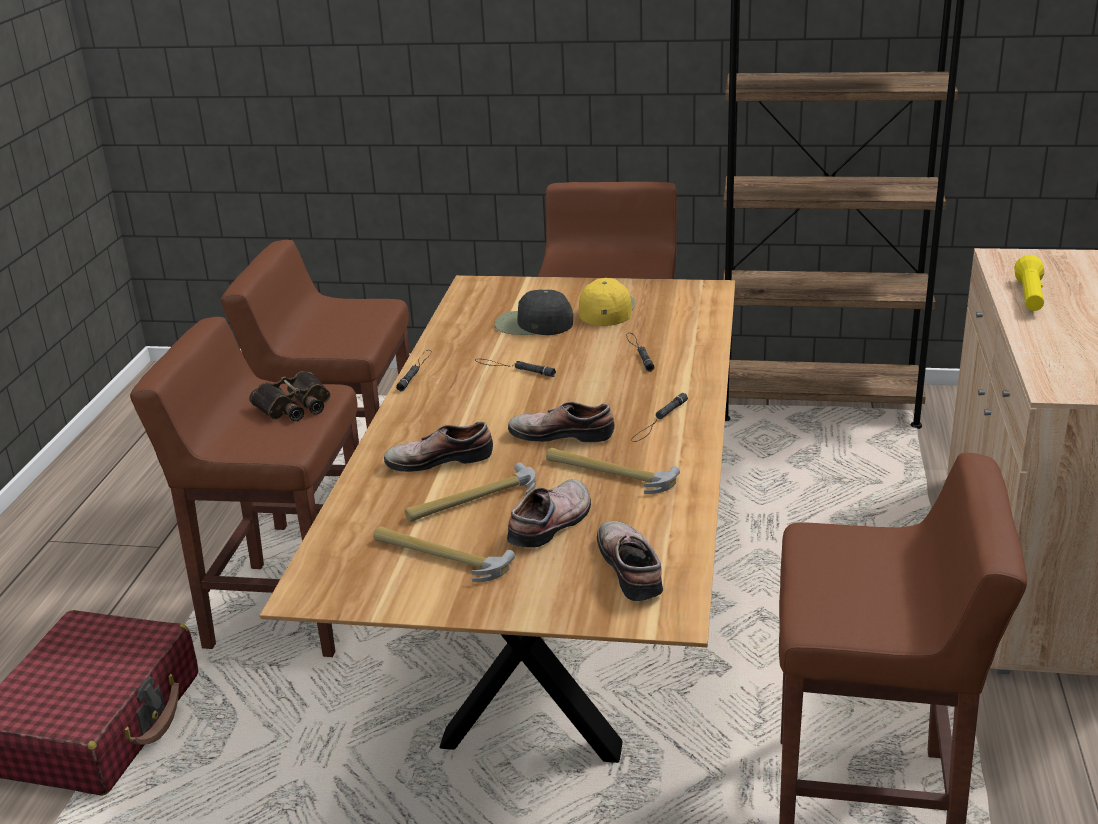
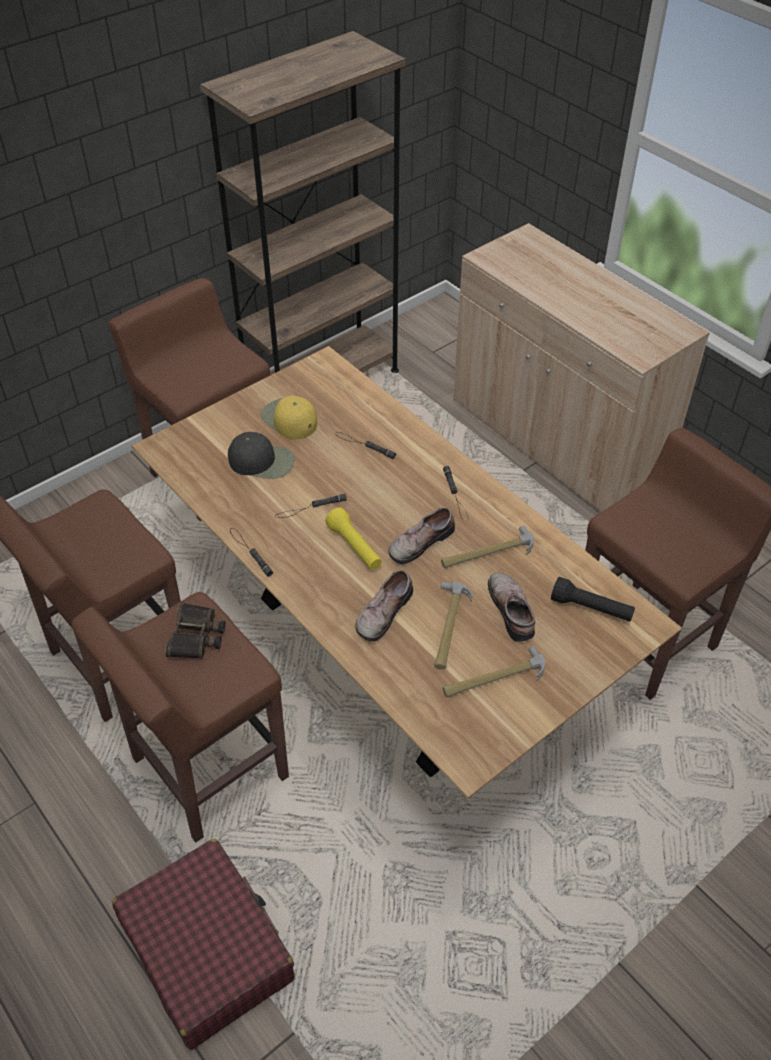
camera: 50 degrees left, 20 degrees up
(532, 324) = (262, 461): black cap -> black cap turned 135 degrees counterclockwise
(634, 568) = (591, 608): shoe -> black flashlight
(1029, 297) = (542, 287): yellow flashlight -> yellow flashlight (355, 547)

